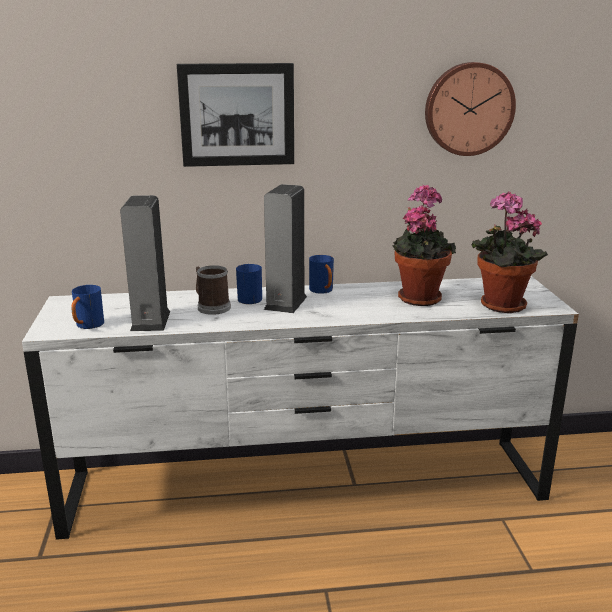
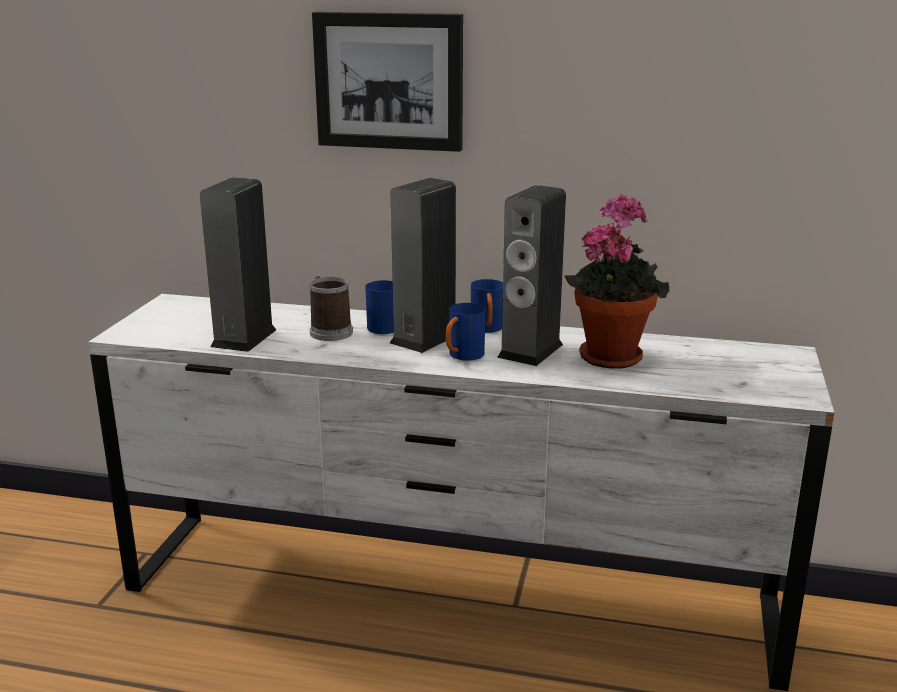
camera: 20 degrees right, 0 degrees up
(87, 326) = (169, 334): blue mug -> blue mug (462, 357)
(365, 301) = (530, 351): none -> speaker
(468, 109) = (718, 87): wall clock -> none
(499, 306) = (718, 384): potted plant -> none

